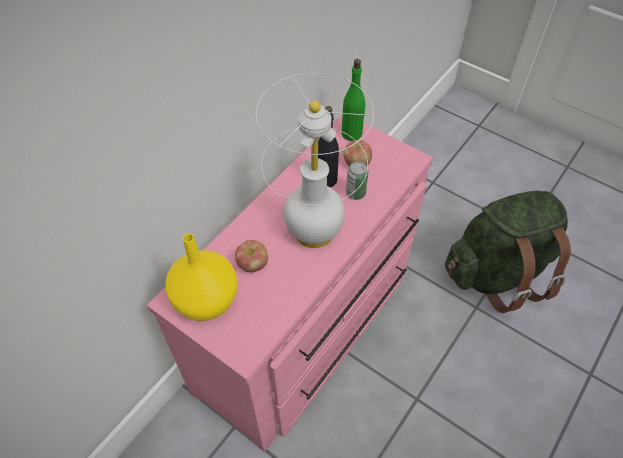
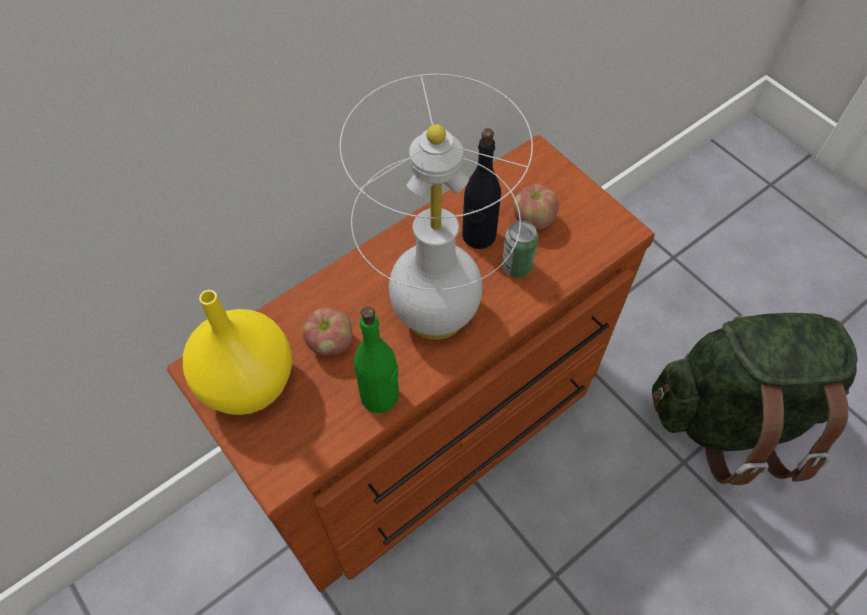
camera: 15 degrees right, 5 degrees up
(310, 328) = (432, 433): pink dresser -> brown dresser
(352, 134) = (541, 171): green bottle -> green bottle (380, 396)

